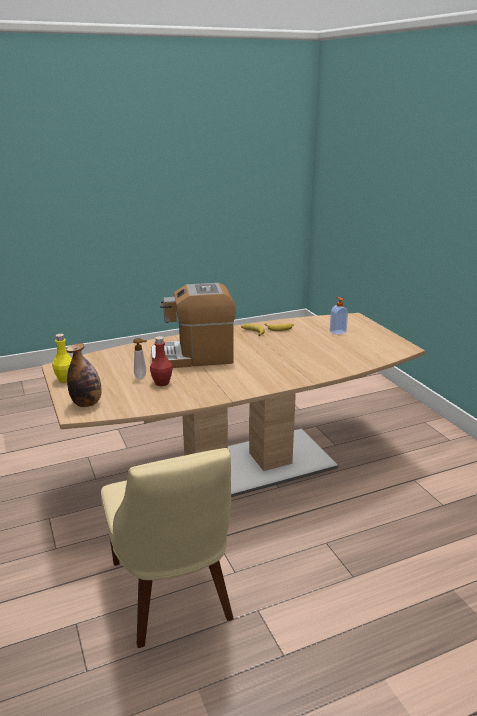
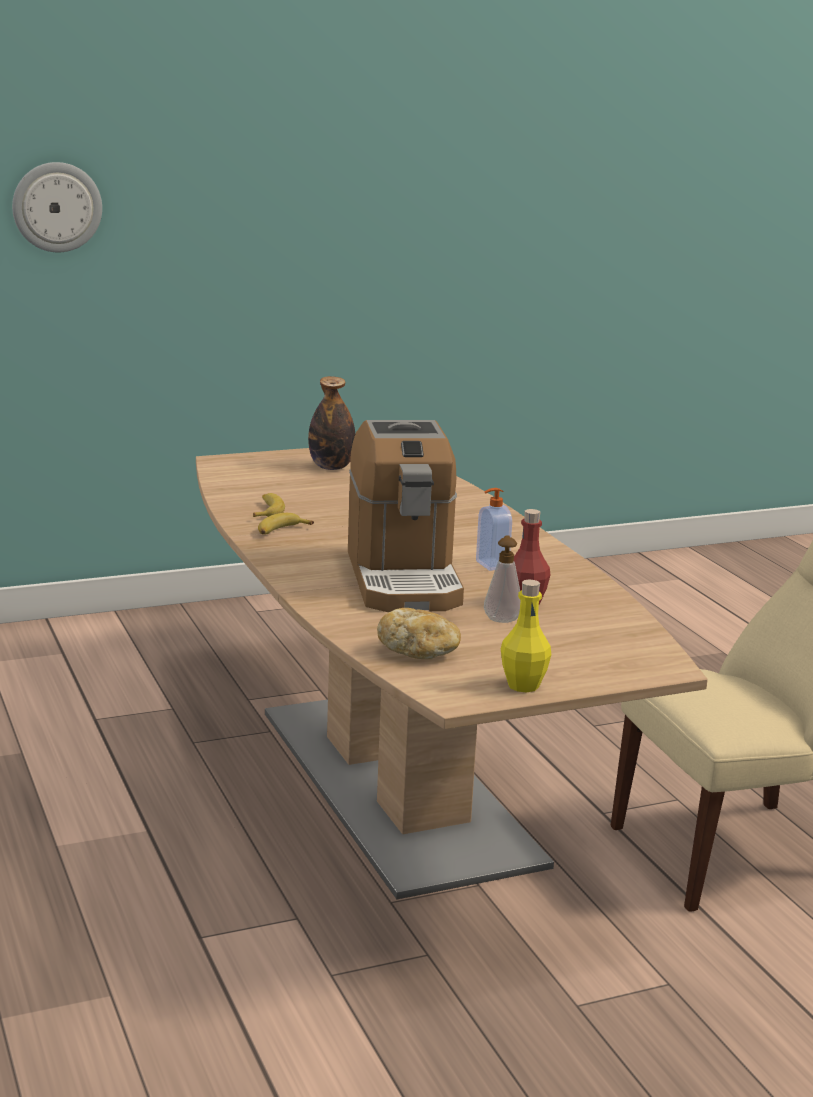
camera: 90 degrees left, 5 degrees down
(87, 403) = (624, 660): bottle -> bottle (331, 467)
(106, 360) = (419, 652): none -> bread
(337, 332) = (294, 477): soap dispenser -> soap dispenser (491, 565)
(408, 185) = (57, 207): none -> wall clock

